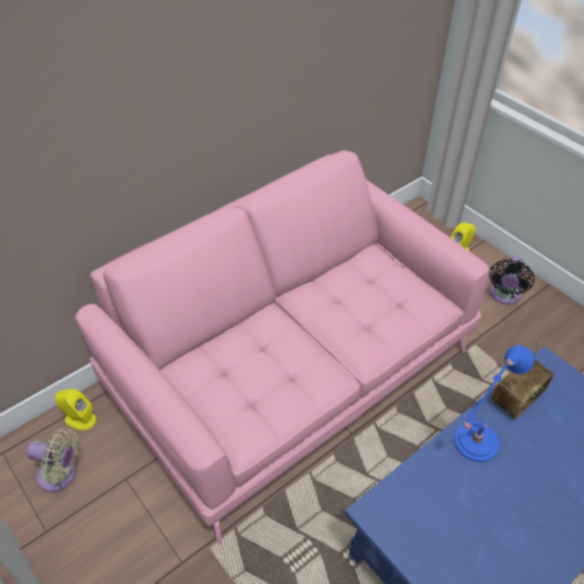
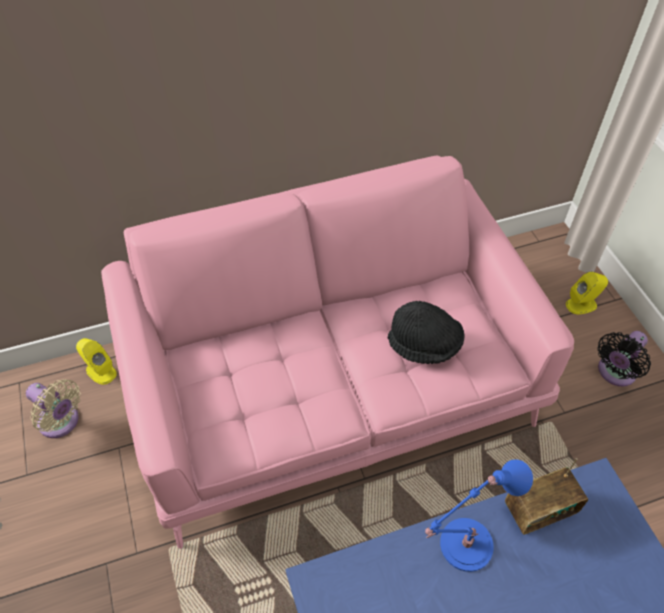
camera: 20 degrees right, 5 degrees up
(373, 304) = (424, 345): none -> black hat

